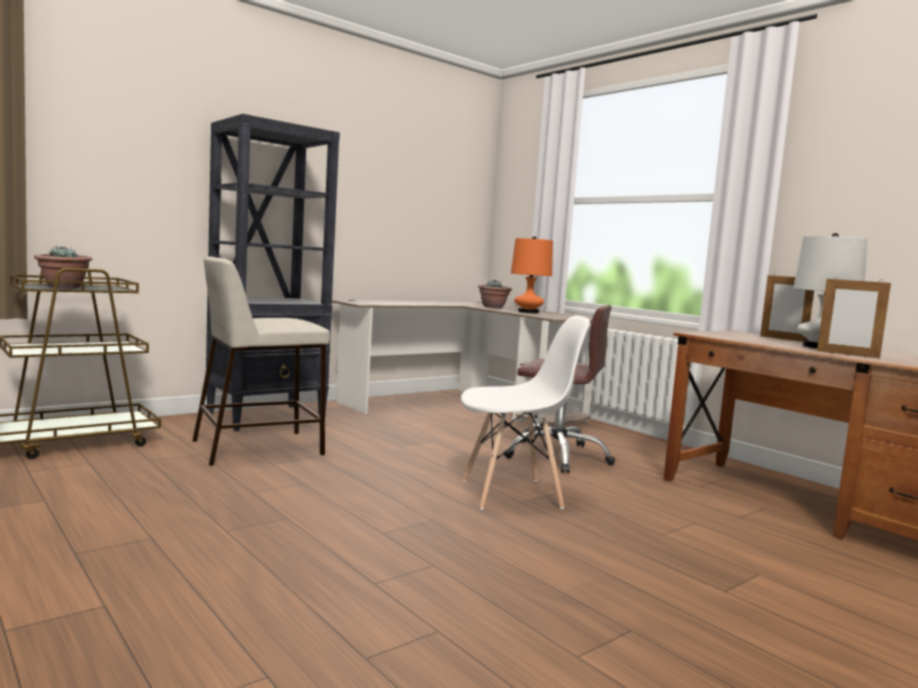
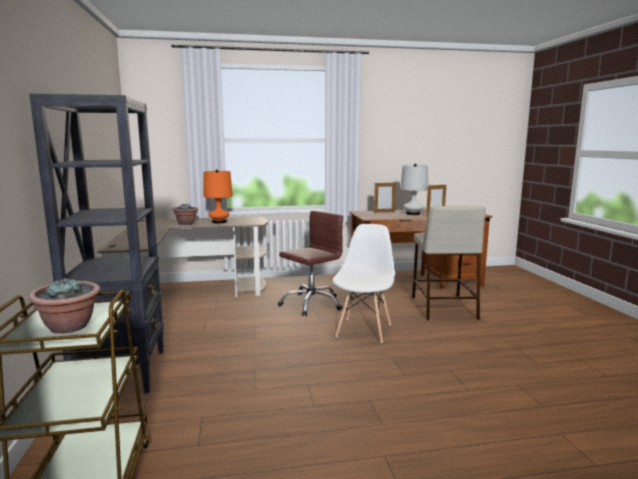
camera: 60 degrees left, 5 degrees up
(259, 447) = (209, 388): beige stool -> beige stool (443, 307)

